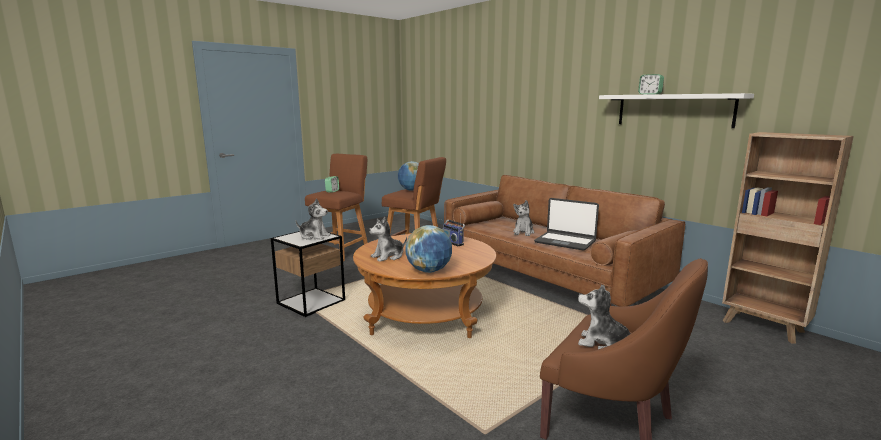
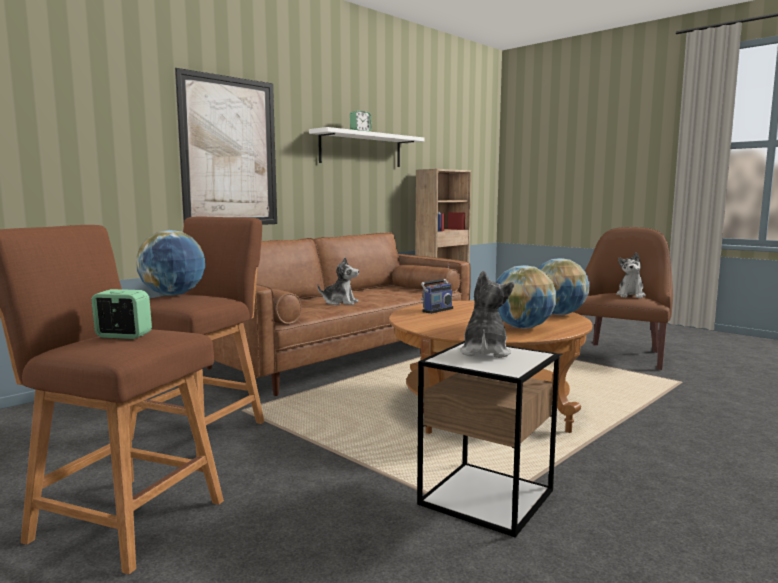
camera: 95 degrees left, 5 degrees down
(388, 256) = (522, 327): plush toy -> globe
(547, 117) = (229, 152): none -> picture
(565, 242) = (383, 294): laptop -> none

